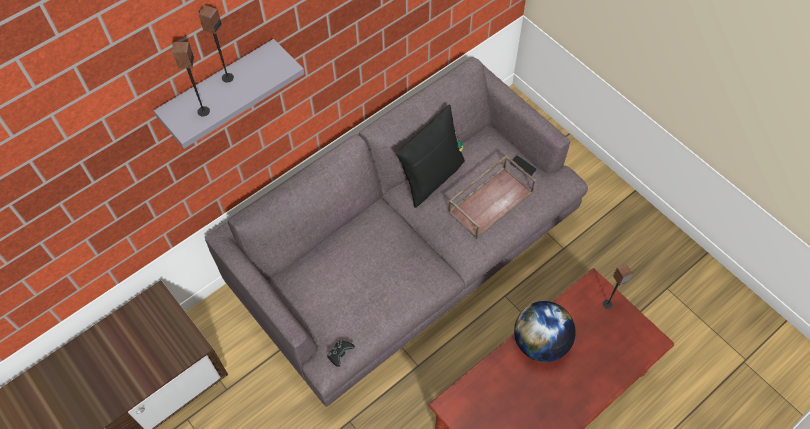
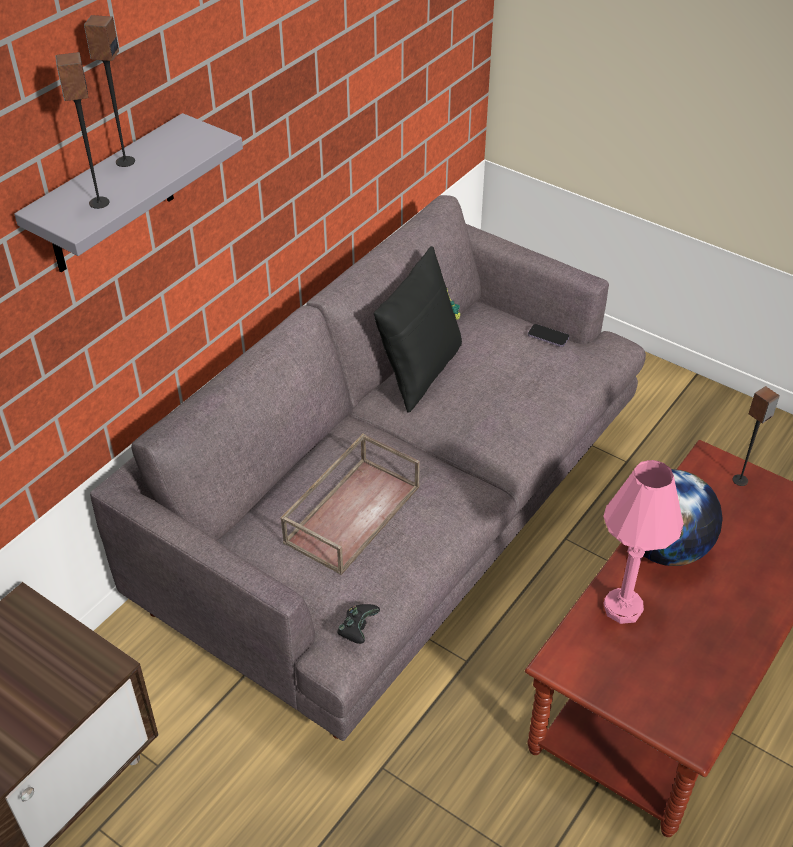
camera: 15 degrees left, 15 degrees down
(490, 201) = (518, 384): brown tray -> brown tray (352, 512)
(500, 377) = (623, 607): none -> pink table lamp

